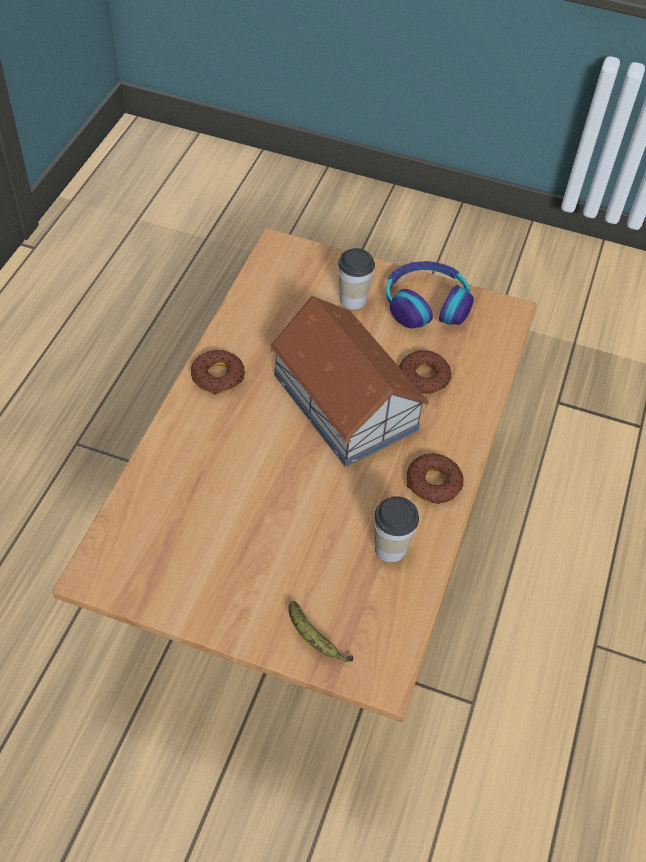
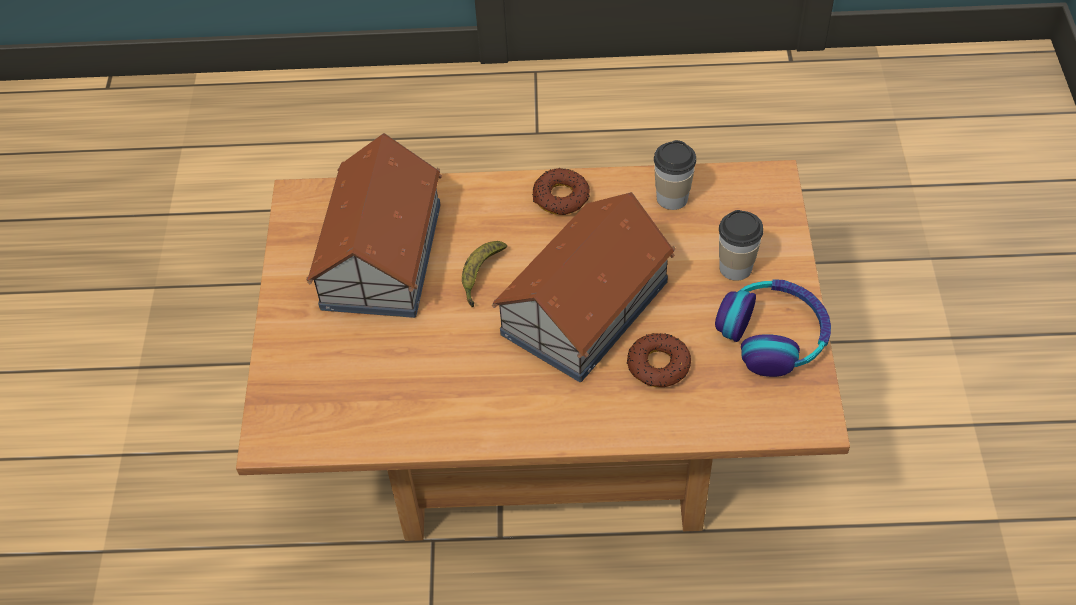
camera: 75 degrees right, 0 degrees up
(210, 528) = (380, 256): none -> toy house
(315, 639) = (292, 374): banana -> banana (481, 276)
(390, 548) = (416, 402): cup -> cup (672, 198)
(433, 483) = (515, 415): donut -> none

